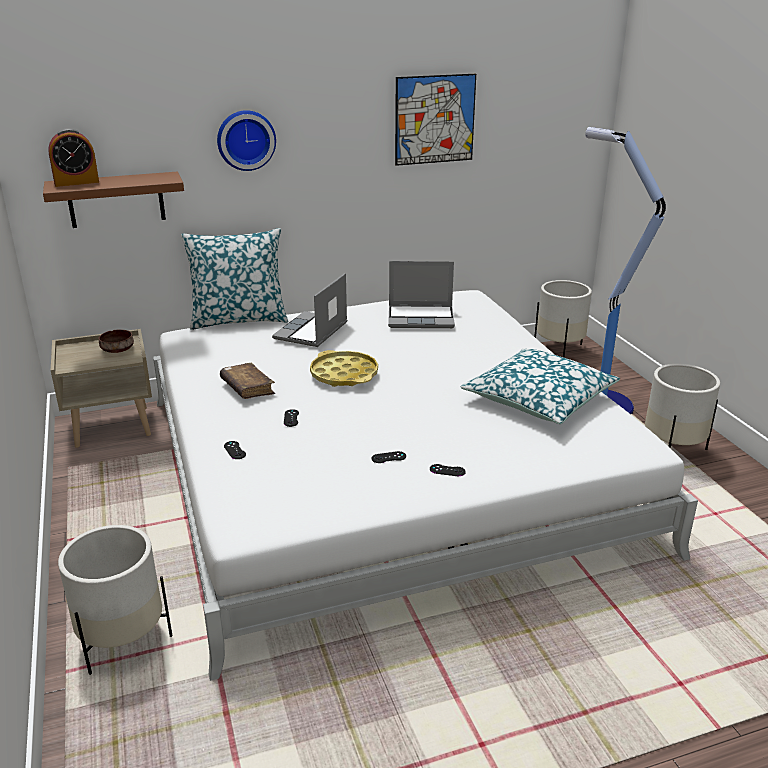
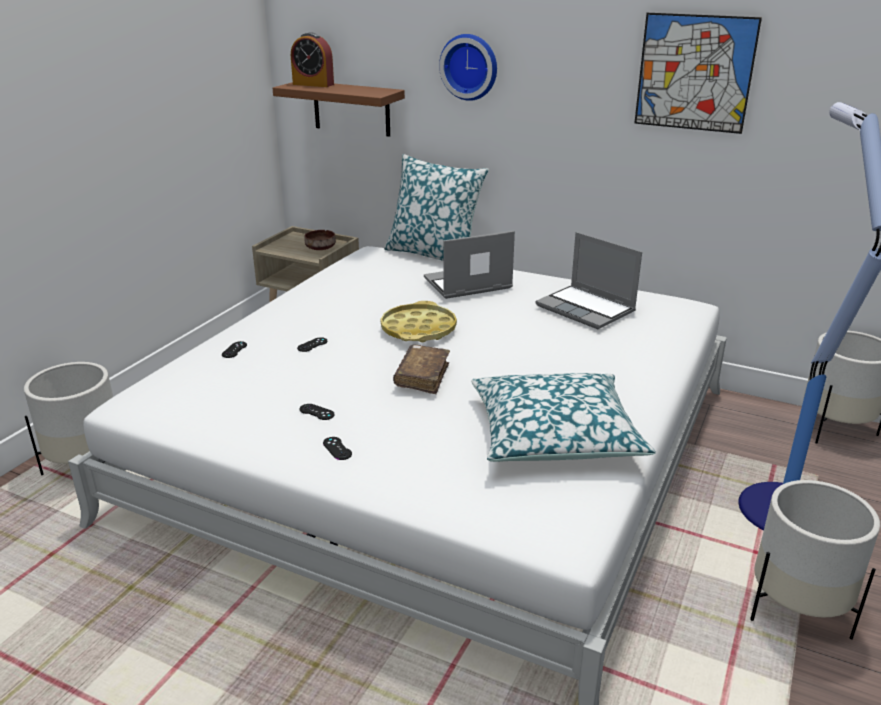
camera: 45 degrees right, 0 degrees up
(247, 388) = (331, 308): brown book -> brown book (422, 376)

